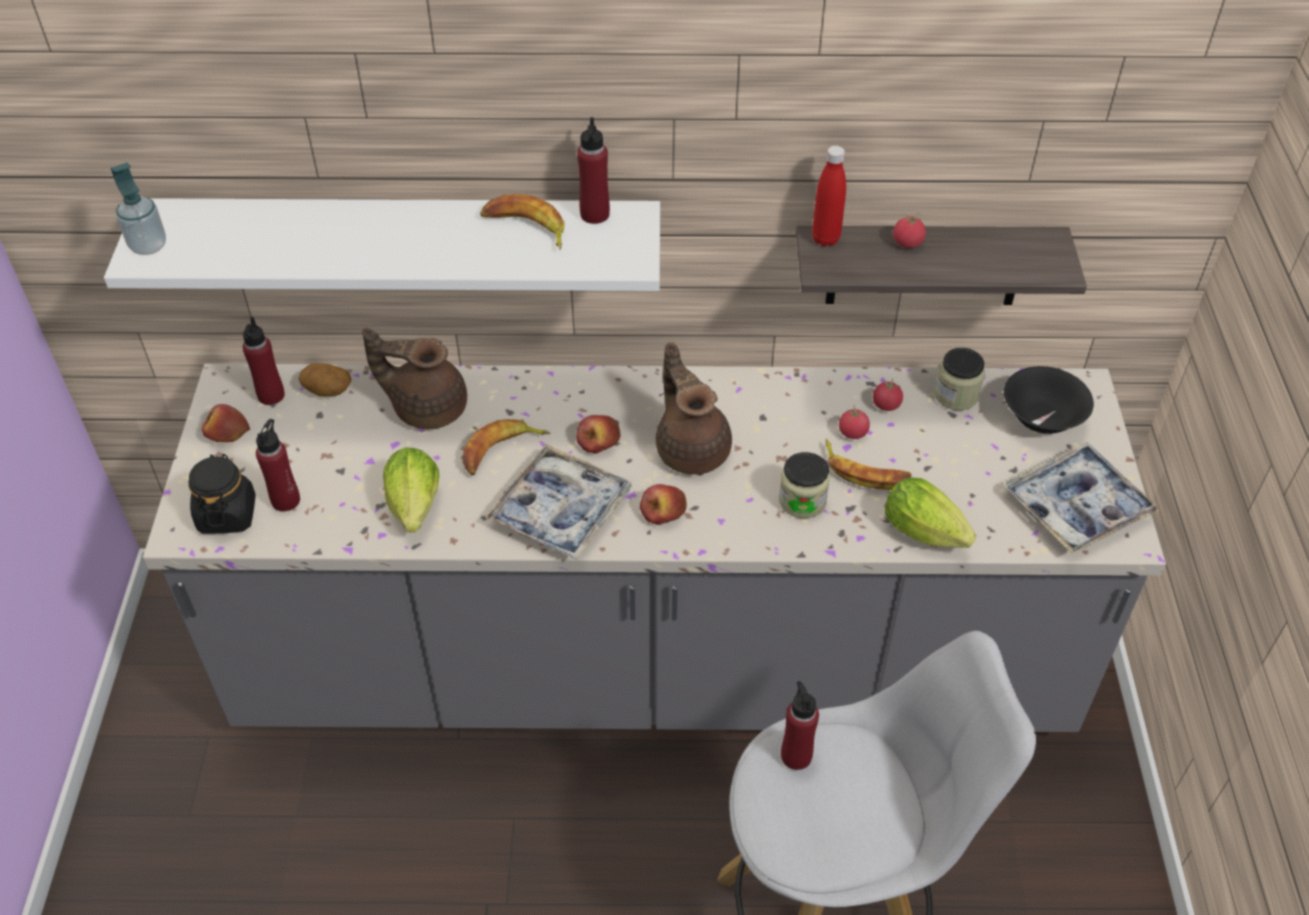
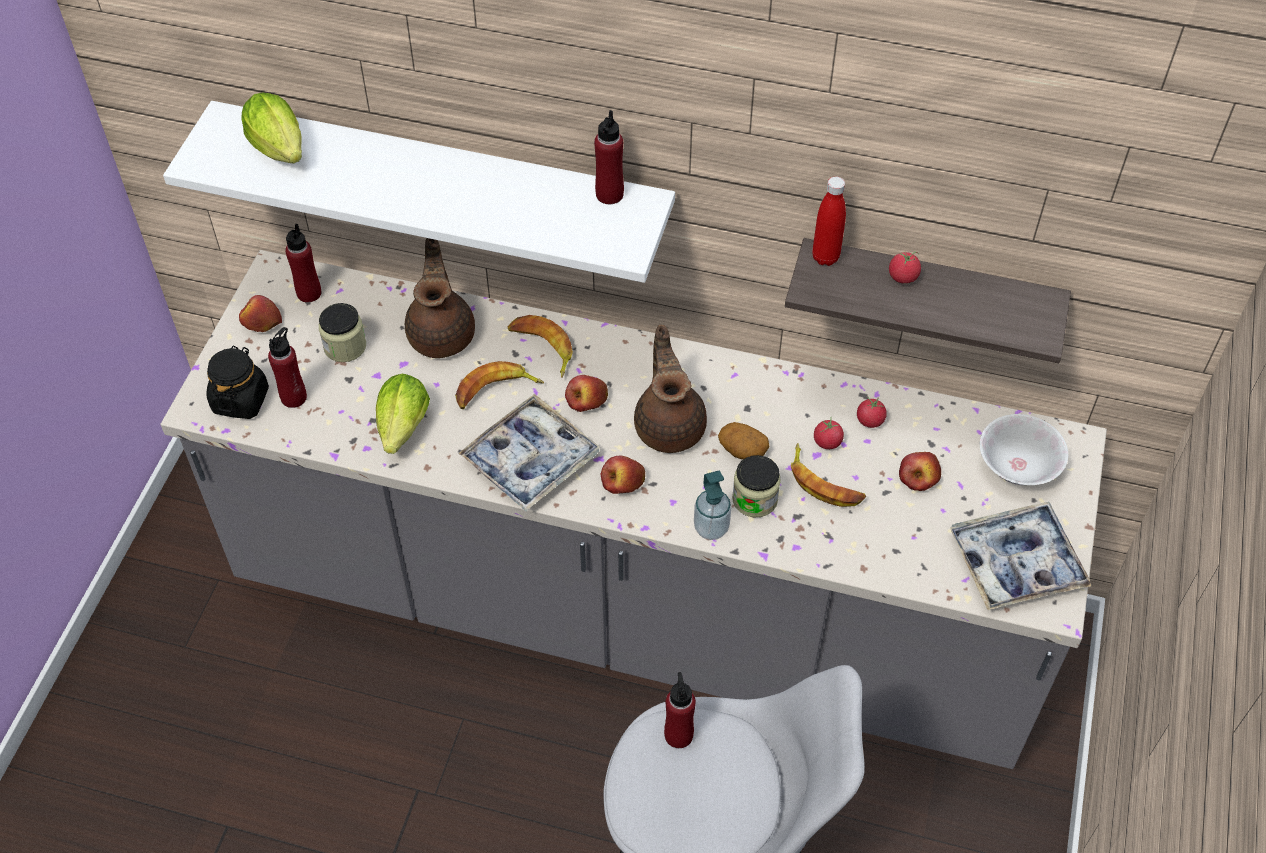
camera: 15 degrees right, 5 degrees up
(148, 246) = (208, 151): soap dispenser -> soap dispenser (711, 528)
(327, 389) = (359, 297): potato -> potato (742, 449)
(427, 407) = (442, 333): brown teapot -> brown teapot turned 60 degrees clockwise
(526, 228) = (542, 197): banana -> banana (542, 348)
(928, 535) = (861, 559): lettuce -> lettuce (281, 152)
(953, 447) = (919, 477): none -> apple
(956, 395) = (942, 424): jar -> jar (345, 346)
(1041, 419) = (1016, 467): black bowl -> white bowl

